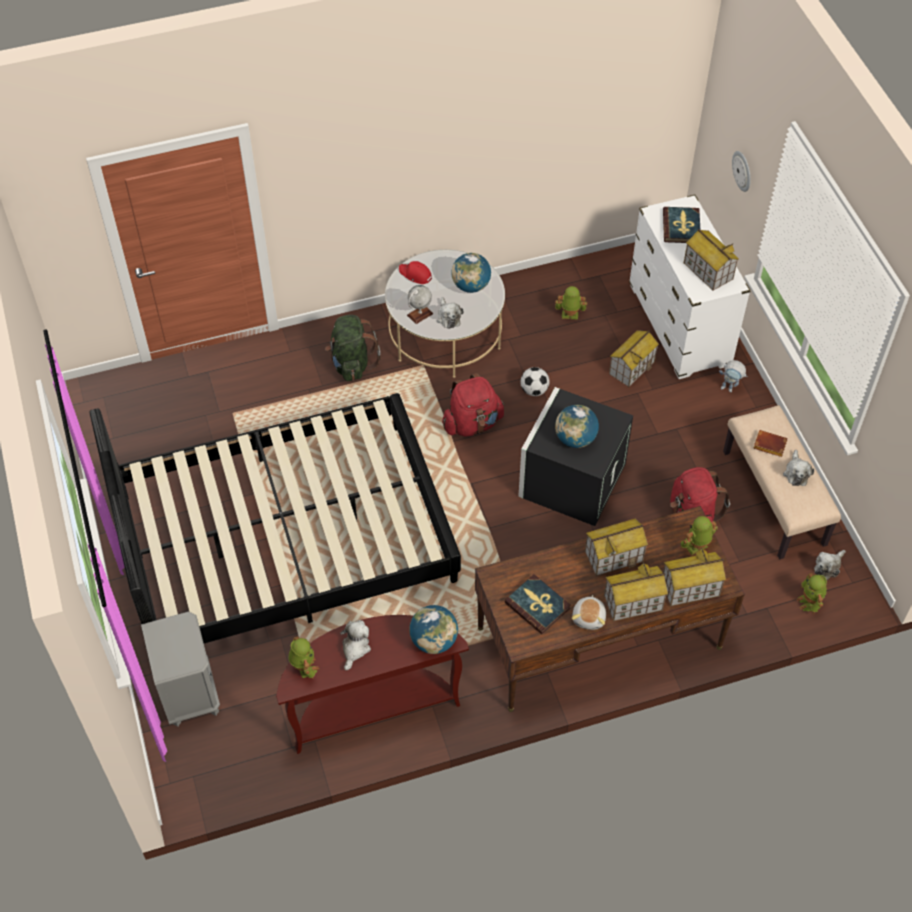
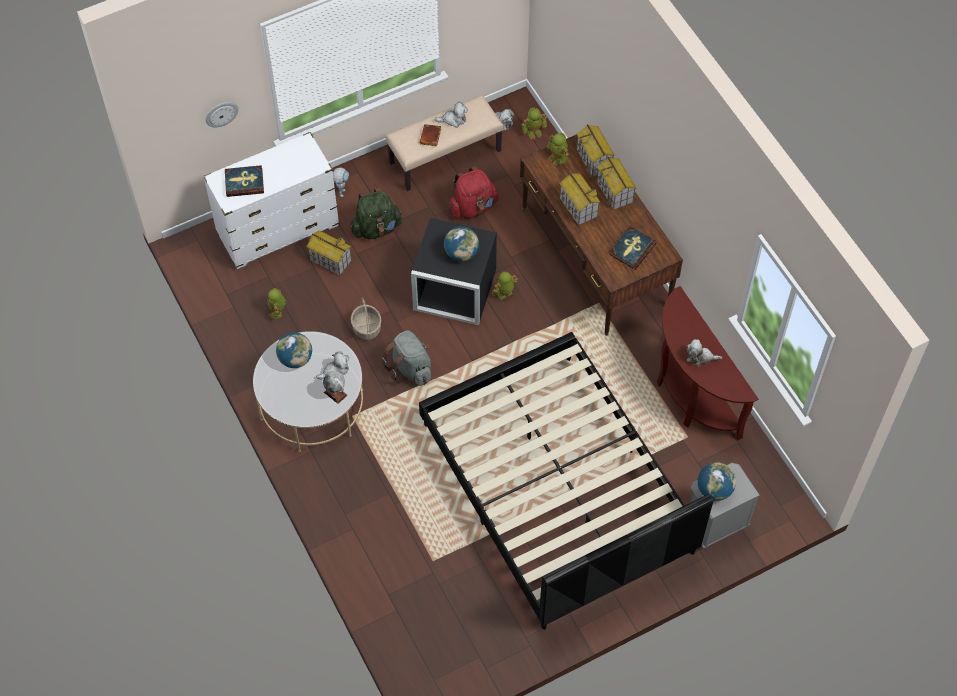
camera: 100 degrees left, 5 degrees up
(304, 667) = (725, 387): toy robot -> toy robot (504, 294)
(352, 363) = (359, 474): green backpack -> green backpack (376, 228)
(415, 275) = (288, 405): red cap -> none
(434, 641) = (680, 308): globe -> globe (714, 489)
(472, 423) = (410, 368): red backpack -> grey backpack
(534, 390) = (366, 328): football -> basket
(589, 617) = (634, 216): plush toy -> none
(707, 271) = (293, 161): toy house -> none

